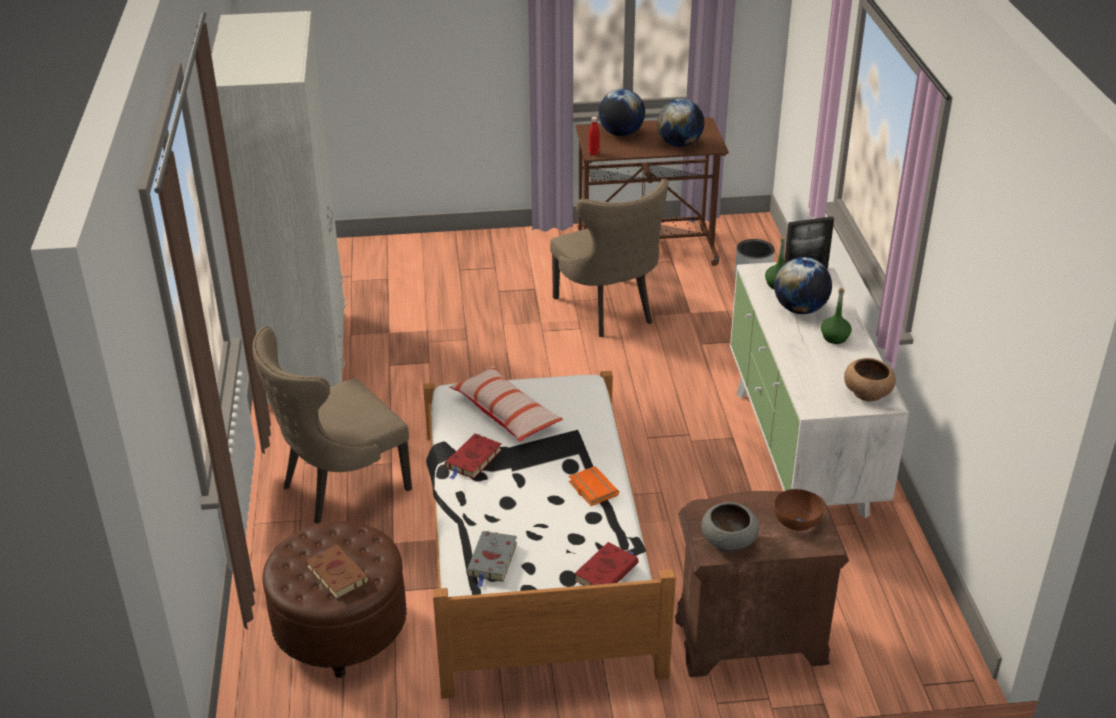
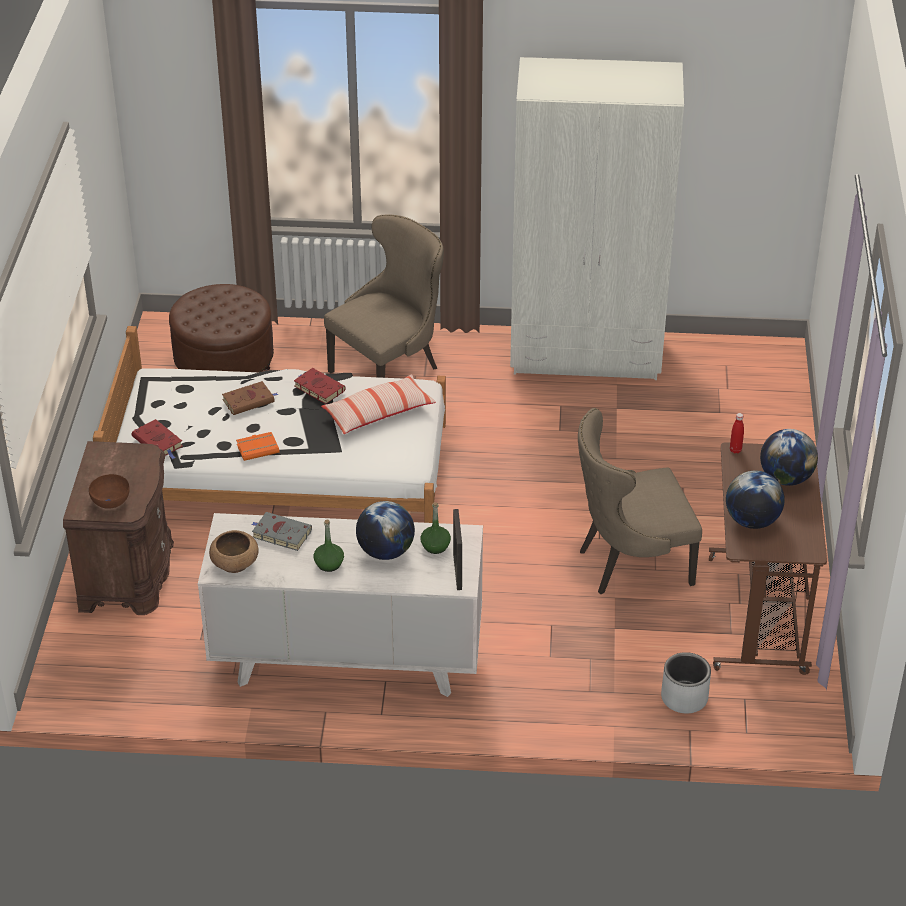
camera: 100 degrees right, 5 degrees up
(336, 573) = (207, 311): brown book -> brown book (249, 400)
(339, 486) = (389, 370): beige chair -> beige chair turned 75 degrees clockwise
(492, 561) = (194, 387): grey book -> grey book (280, 533)
(729, 541) = (105, 460): grey bowl -> none

